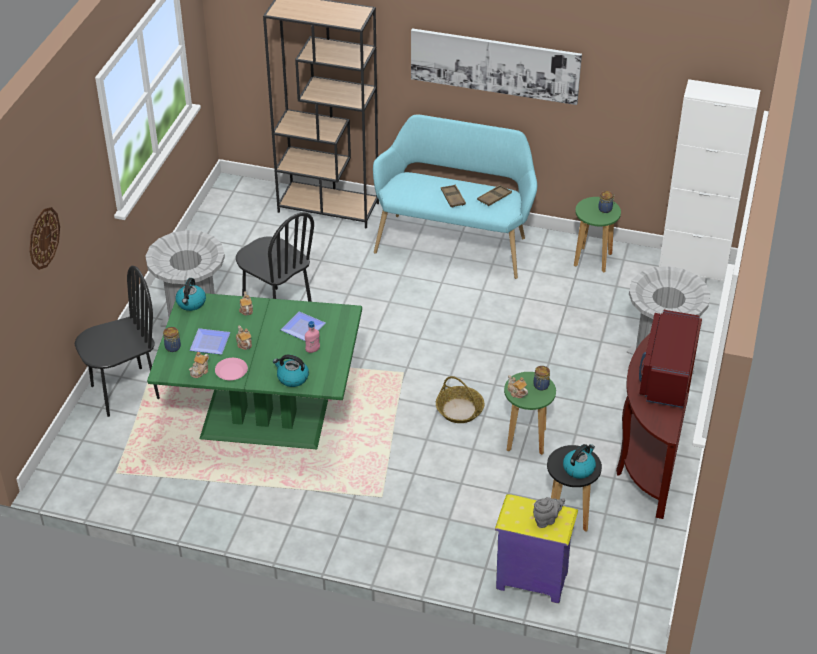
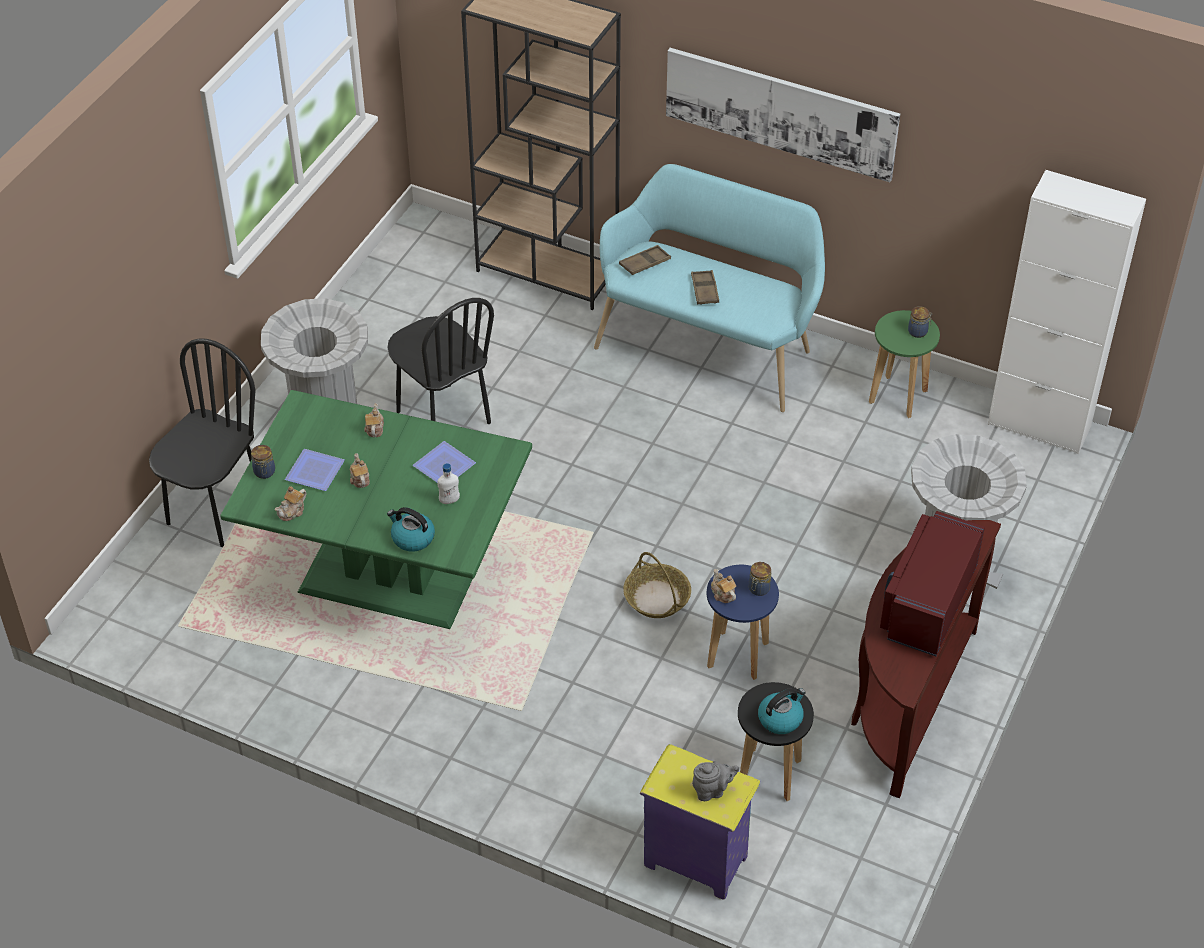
camera: 10 degrees right, 5 degrees up
(43, 238) = (101, 308): wall clock -> none
(125, 392) = (215, 511): black chair -> black chair turned 45 degrees counterclockwise
(191, 303) = (303, 410): kettle -> none
(231, 371) = (333, 518): pink plate -> none
(312, 350) = (449, 500): pink bottle -> white bottle
(494, 198) = (763, 297): brown tray -> brown tray (645, 263)
(526, 440) = (737, 655): green stool -> blue stool

